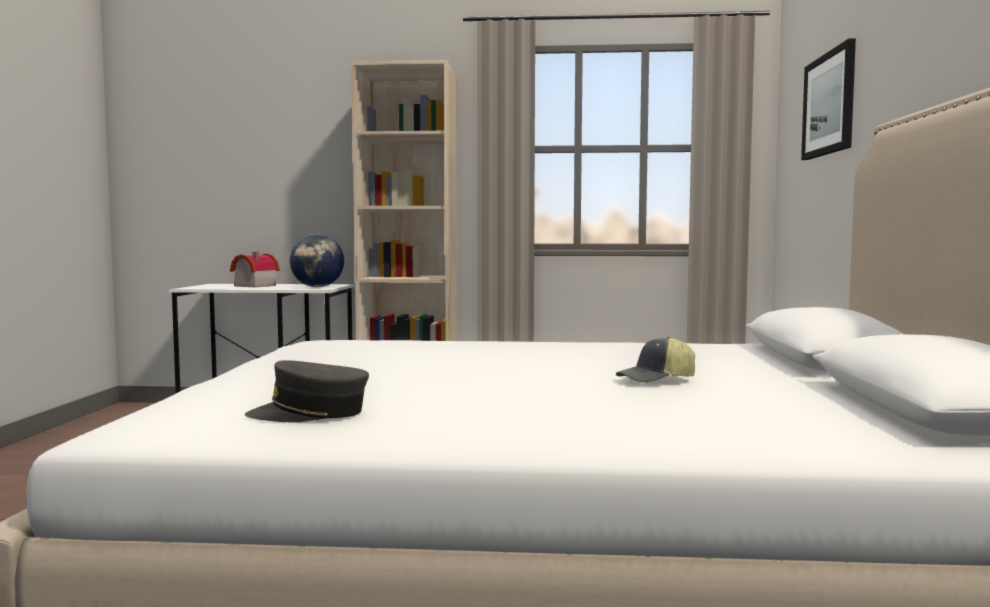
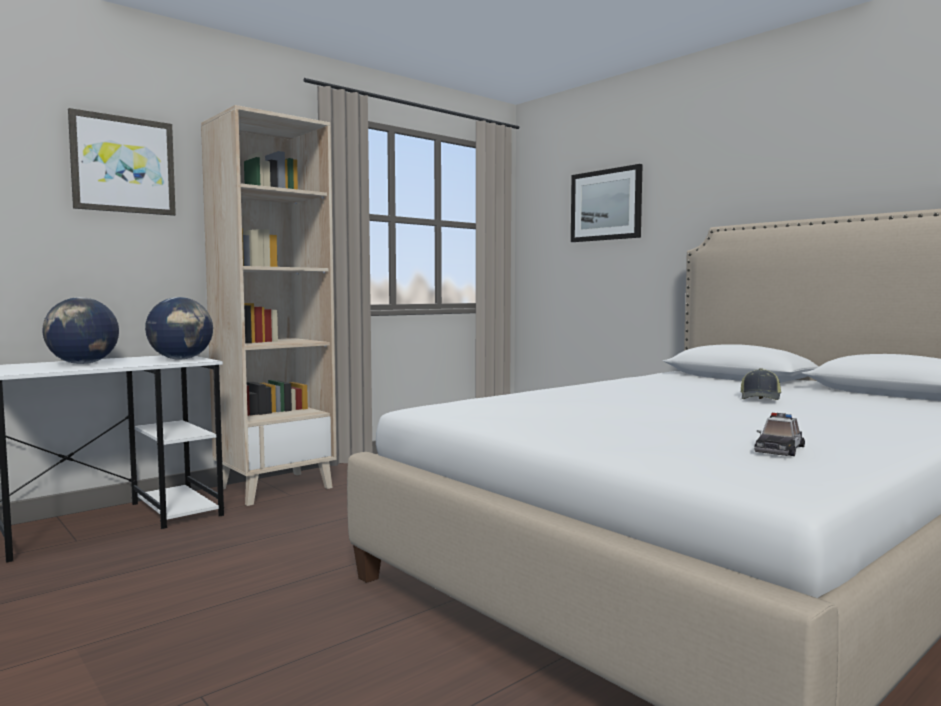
camera: 45 degrees left, 0 degrees up
(252, 286) = (82, 363): toy house -> globe
(309, 125) = (123, 165): none -> picture
(310, 413) = (778, 449): grey cap -> toy car

